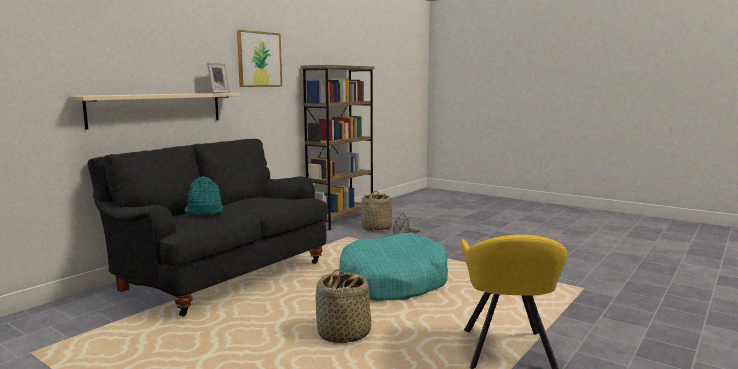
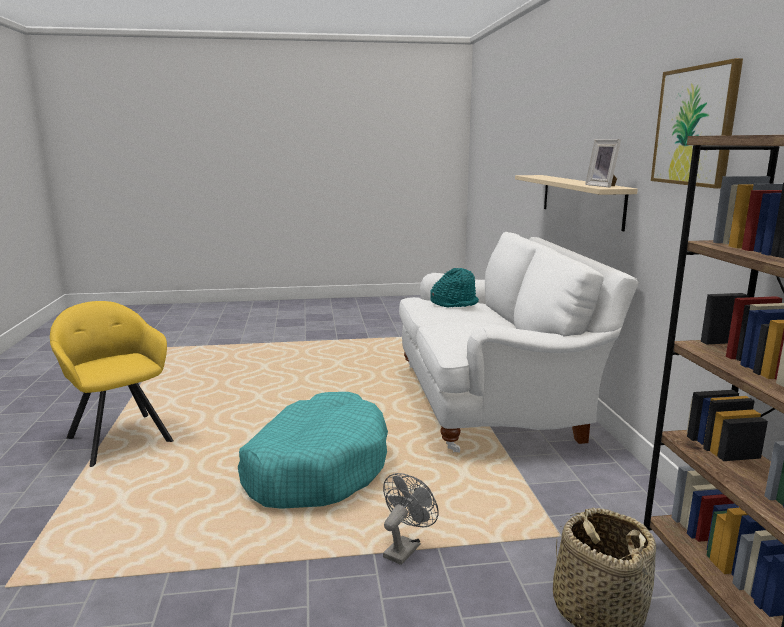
camera: 135 degrees right, 5 degrees up
(221, 275) = (493, 401): black sofa -> white sofa
(343, 334) = (277, 402): basket -> none

